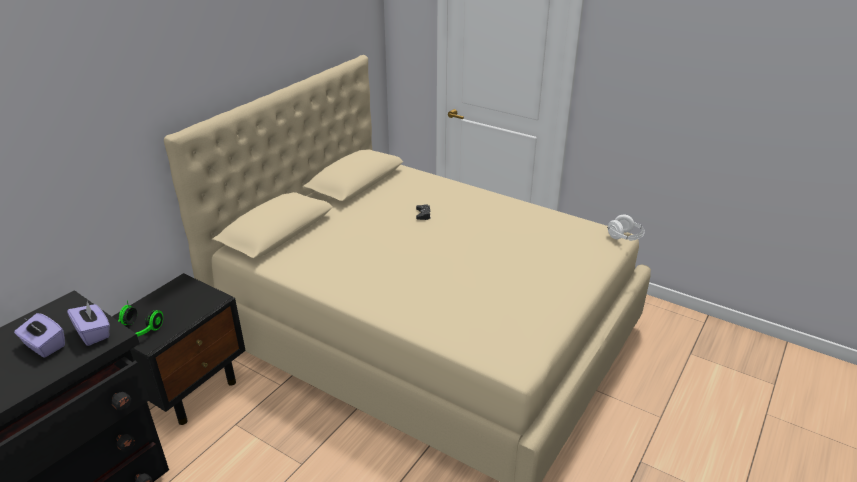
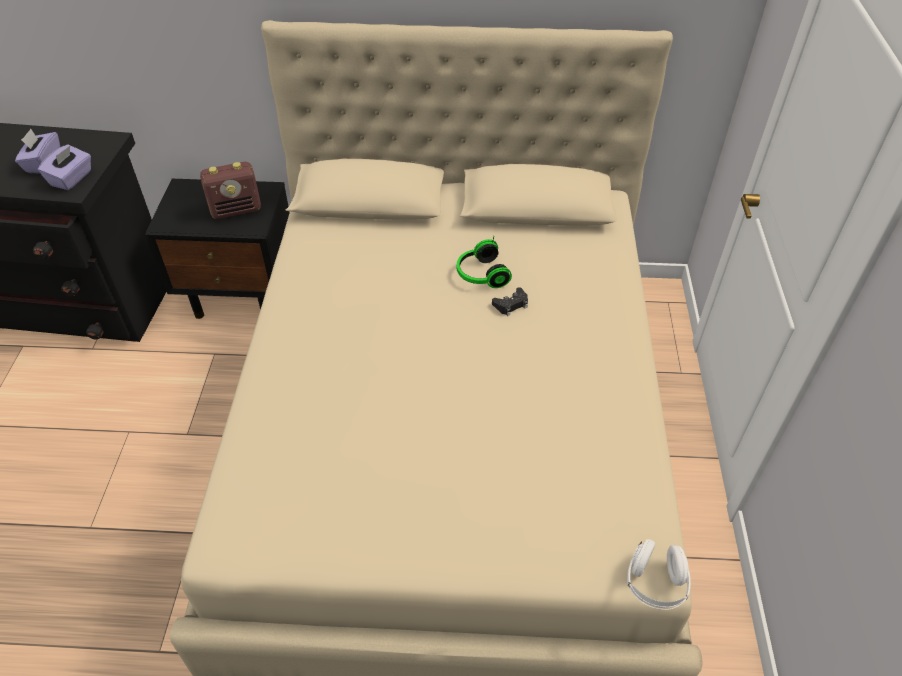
camera: 60 degrees right, 15 degrees up
(138, 331) = (176, 206): headphones -> headphones (480, 275)
(185, 302) = (236, 210): none -> radio

